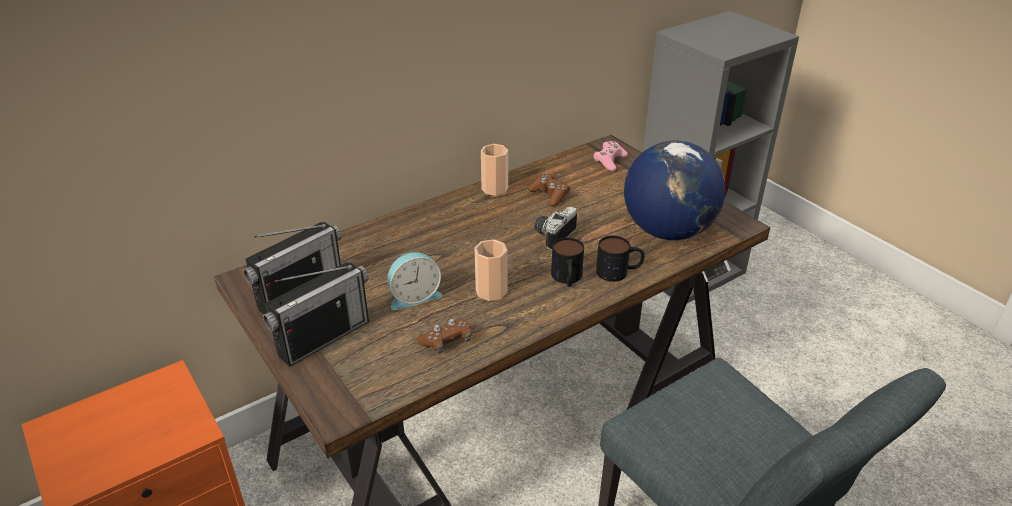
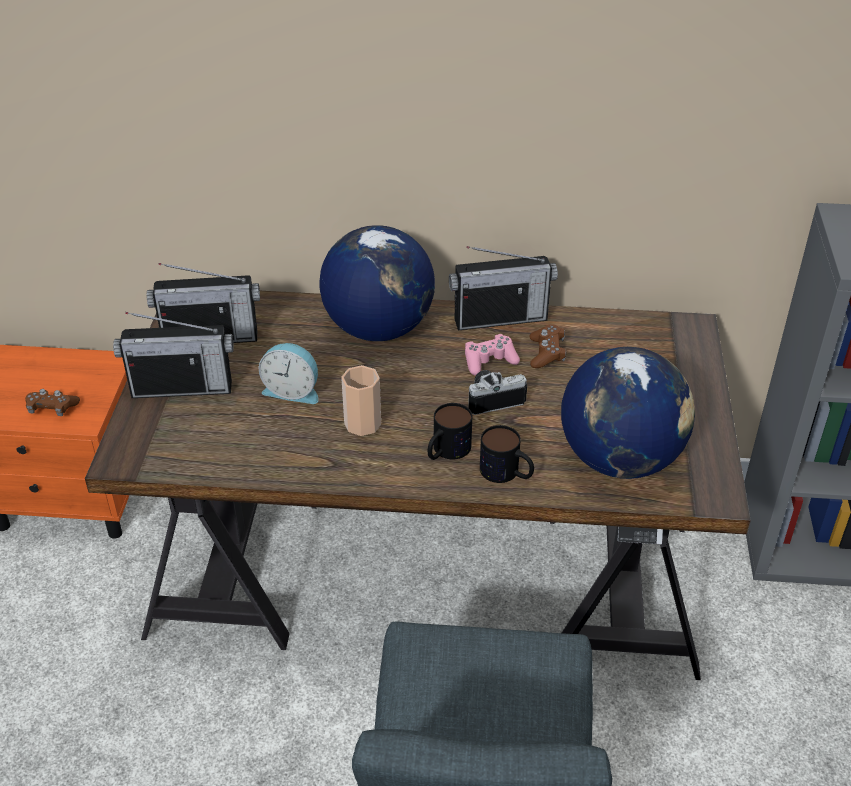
camera: 40 degrees right, 5 degrees up
(422, 230) = (378, 328): none -> globe
(447, 342) = (267, 449): brown game controller -> brown game controller (52, 408)
(494, 189) = (500, 318): cup -> radio
(609, 161) = (666, 346): pink game controller -> pink game controller (489, 361)

